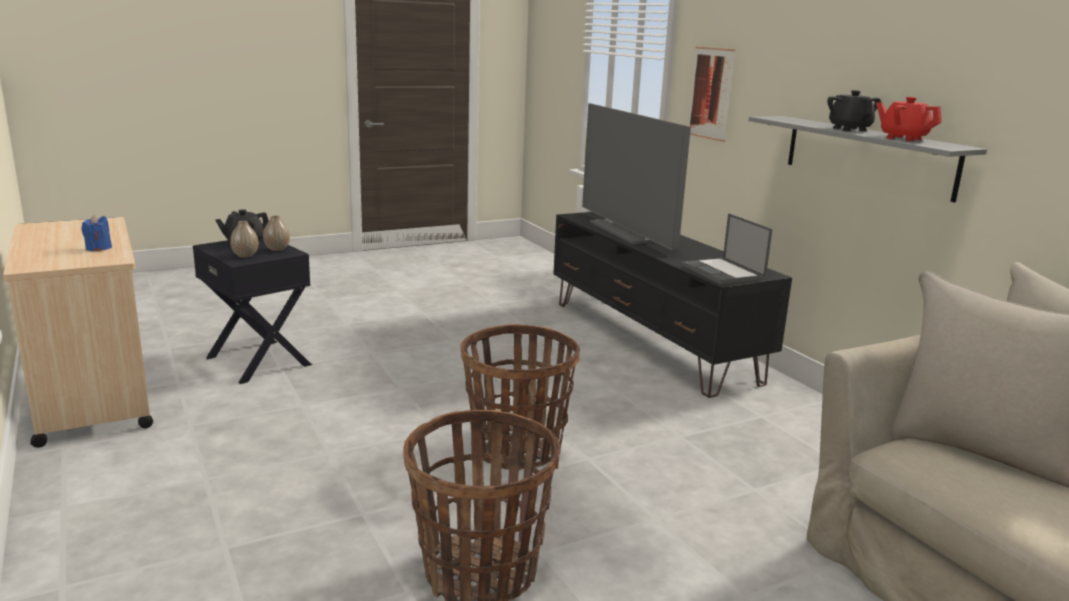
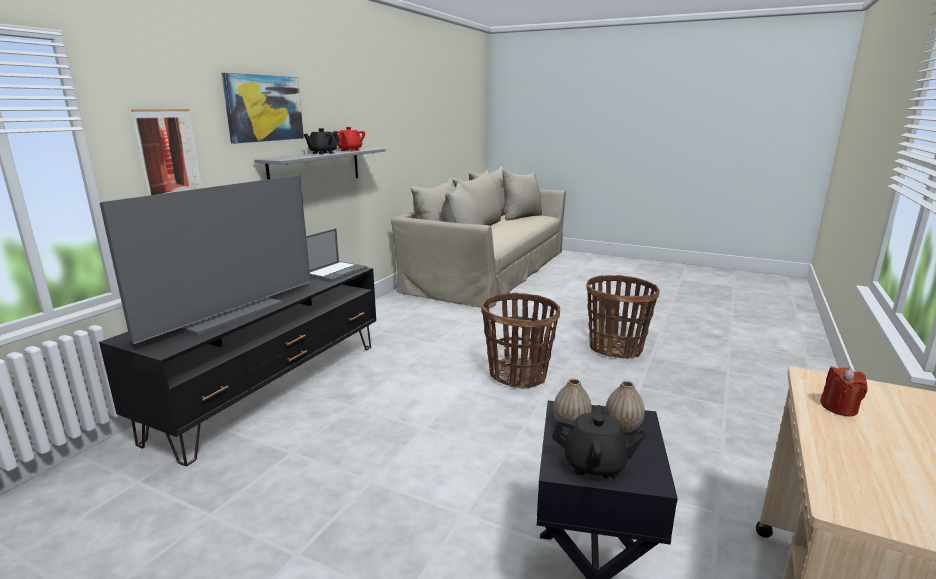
camera: 125 degrees left, 0 degrees up
(98, 248) = (839, 408): blue candle -> red candle
(811, 55) = (264, 108): none -> picture

